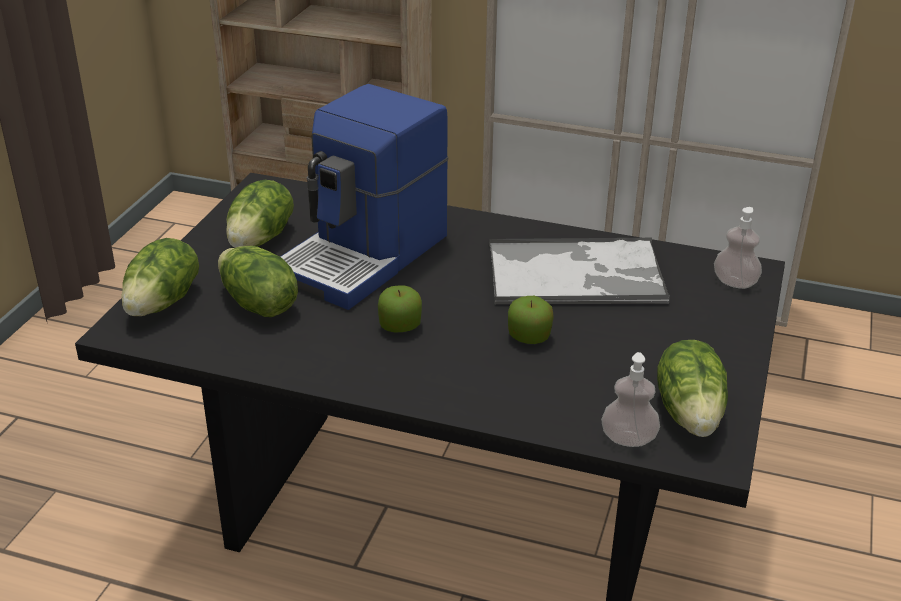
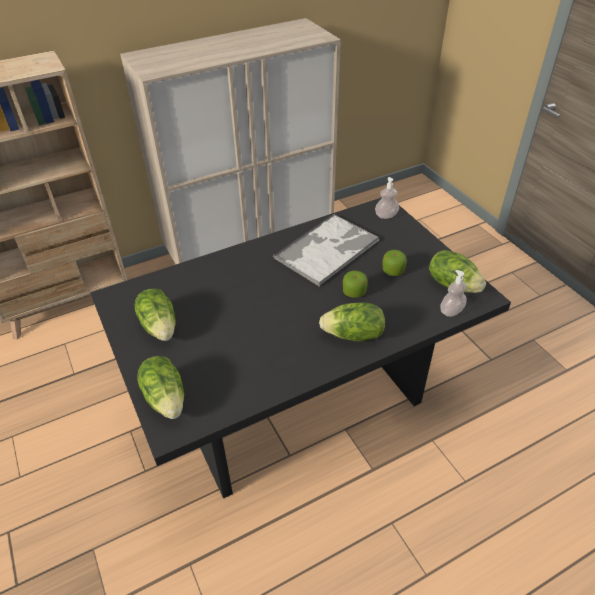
camera: 45 degrees left, 10 degrees up
(257, 304) = (216, 363): lettuce -> lettuce (353, 335)
(365, 257) = (227, 301): coffee machine -> none
(400, 325) = (297, 325): apple -> apple (393, 271)

